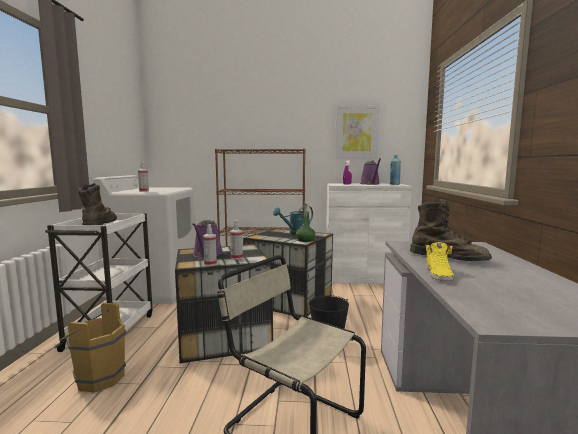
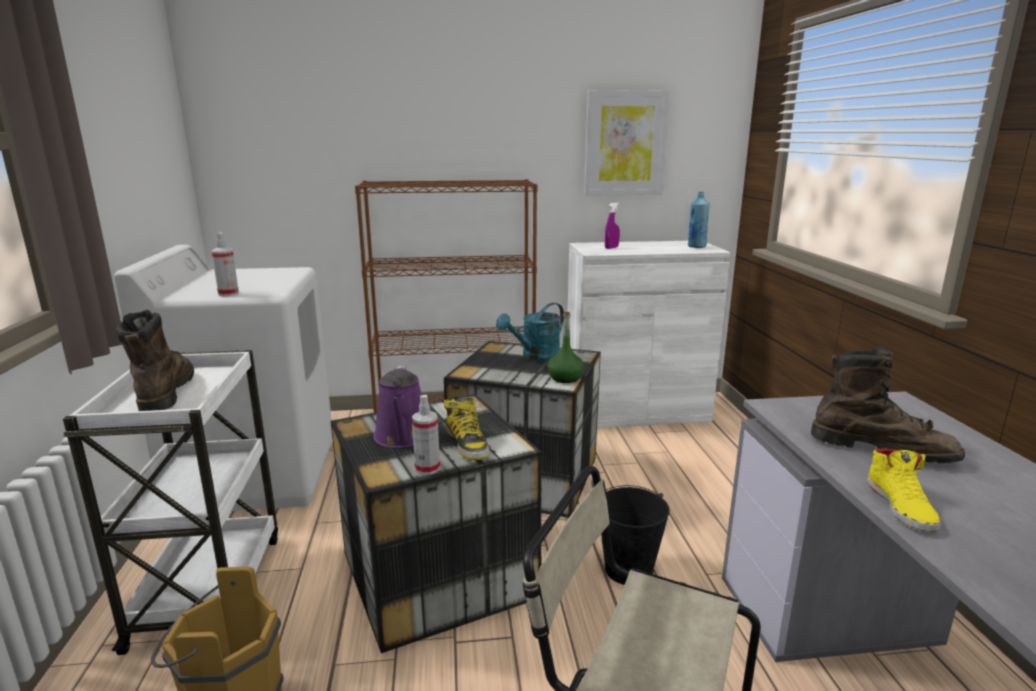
camera: 10 degrees left, 10 degrees up
(236, 258) = (467, 444): spray bottle -> boot
(370, 184) = (653, 246): purple watering can -> none

